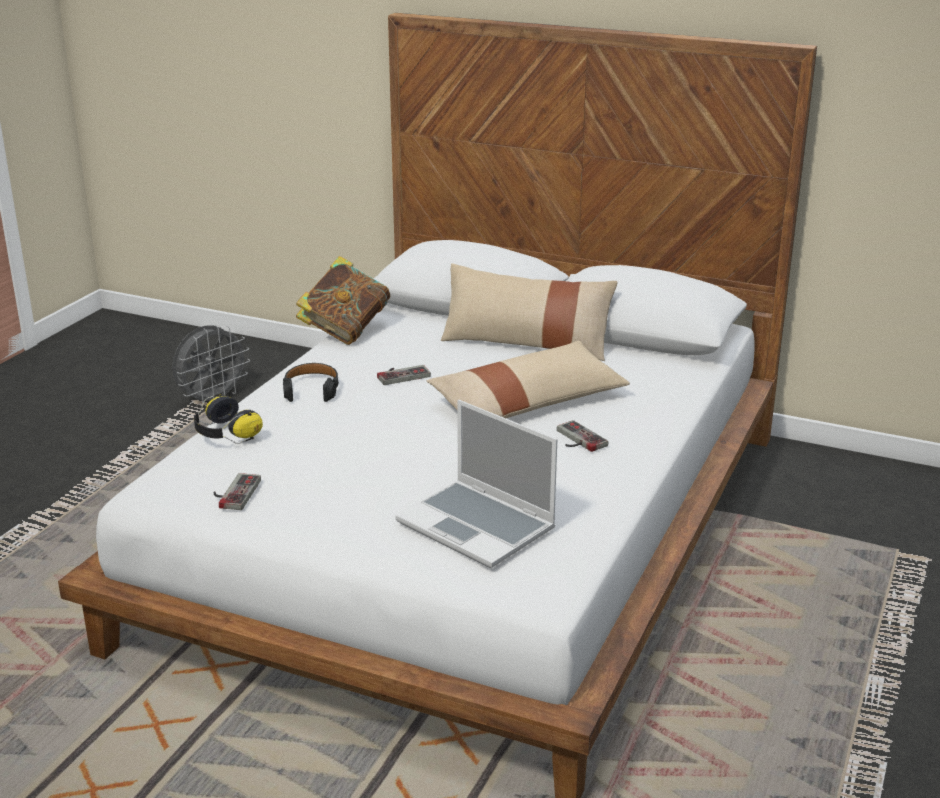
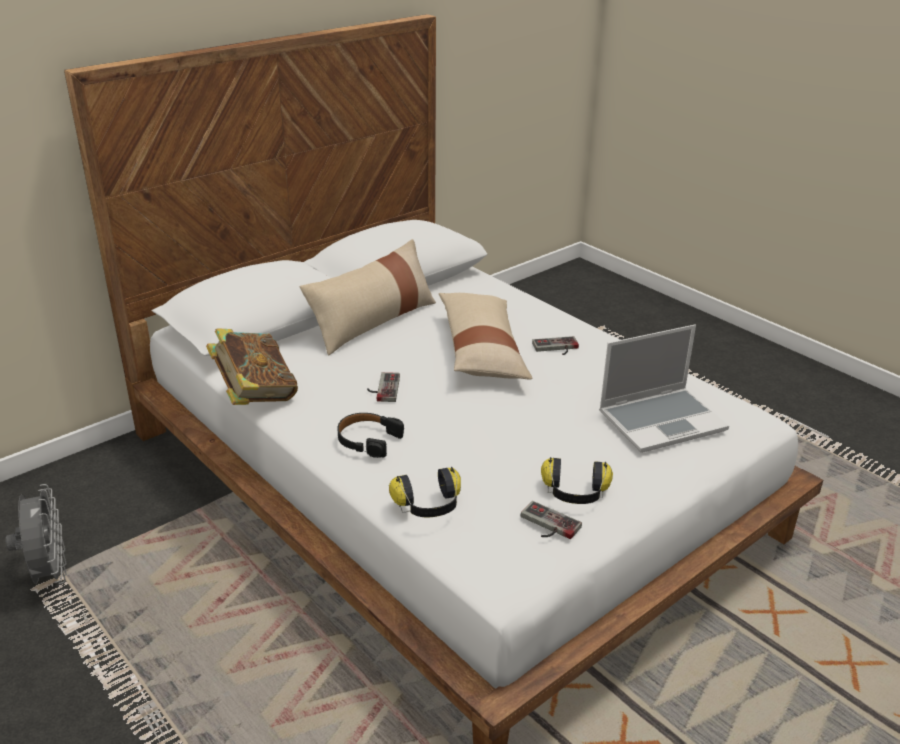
camera: 65 degrees left, 5 degrees up
(297, 499) = (575, 493): none -> headphones

